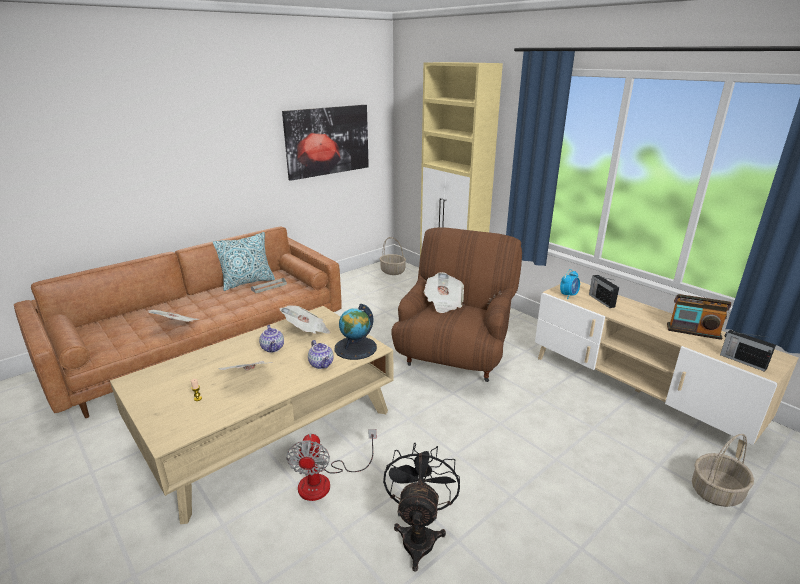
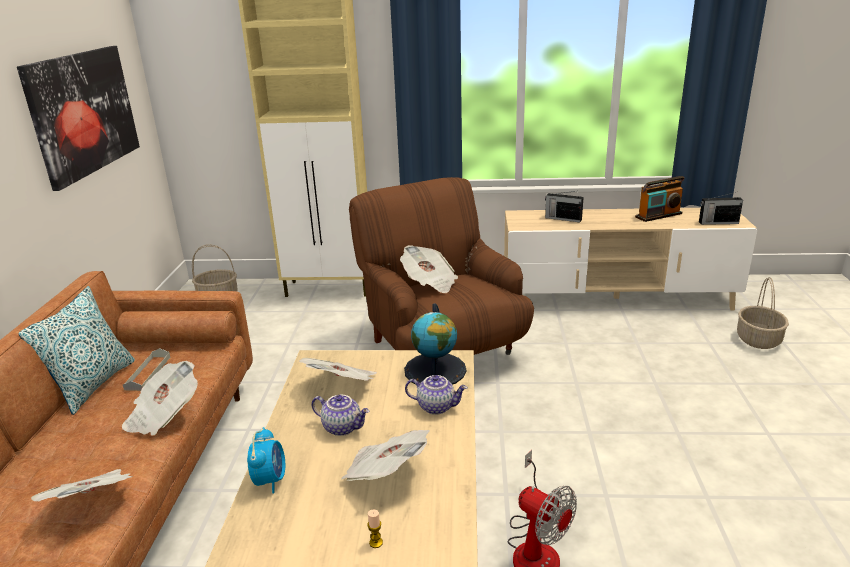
camera: 45 degrees left, 0 degrees up
(244, 307) = (163, 415): none -> newspaper
(419, 535) = (679, 518): black fan -> none
(568, 295) = (533, 225): alarm clock -> alarm clock (270, 480)

